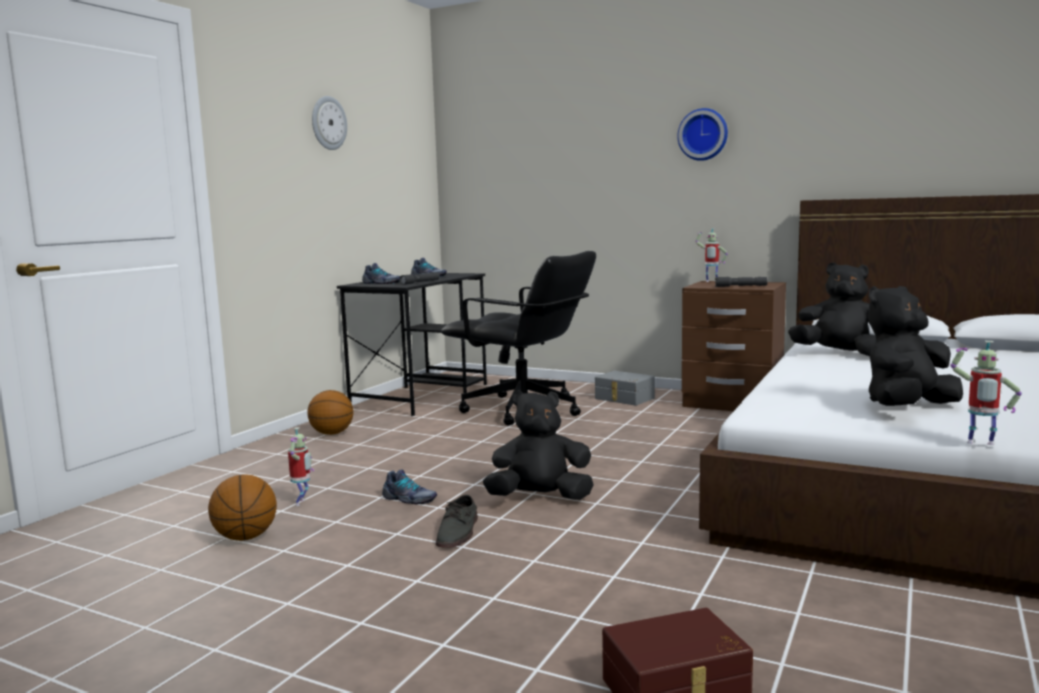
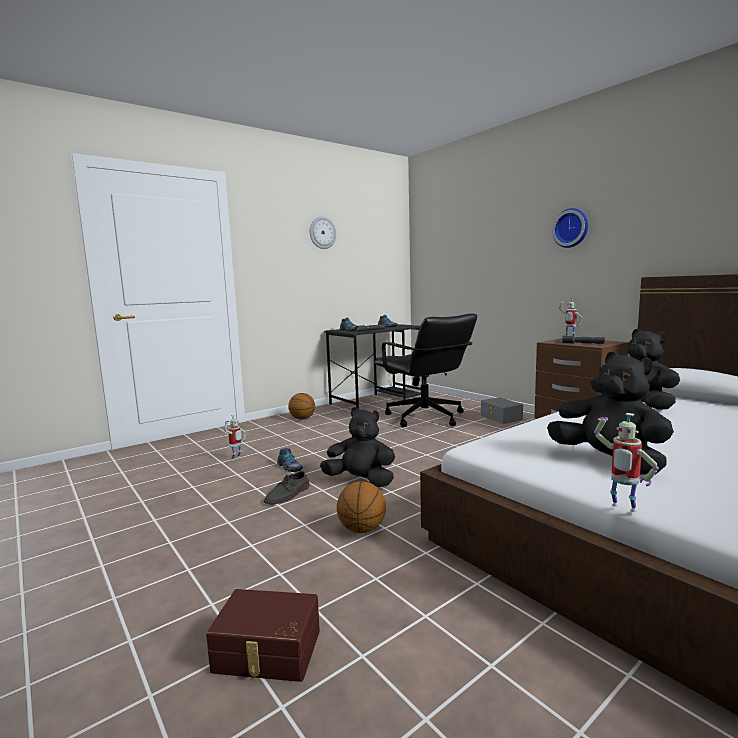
camera: 25 degrees right, 0 degrees up
(245, 537) = (186, 475): basketball -> basketball (362, 529)
(907, 408) = (609, 461): black plush toy -> black plush toy turned 60 degrees clockwise

